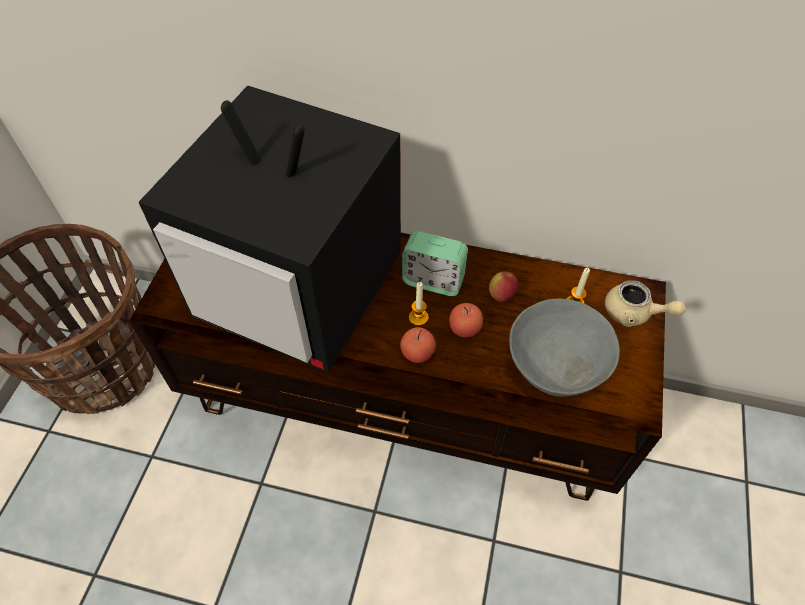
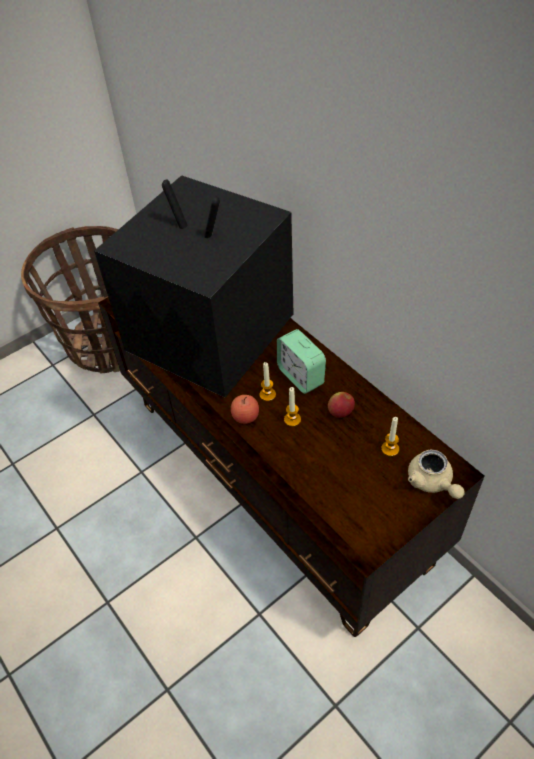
camera: 40 degrees right, 5 degrees down
(303, 292) = (209, 338): television -> television turned 150 degrees clockwise
(465, 328) = (292, 419): apple -> candle
(556, 362) = (336, 479): grey bowl -> none

